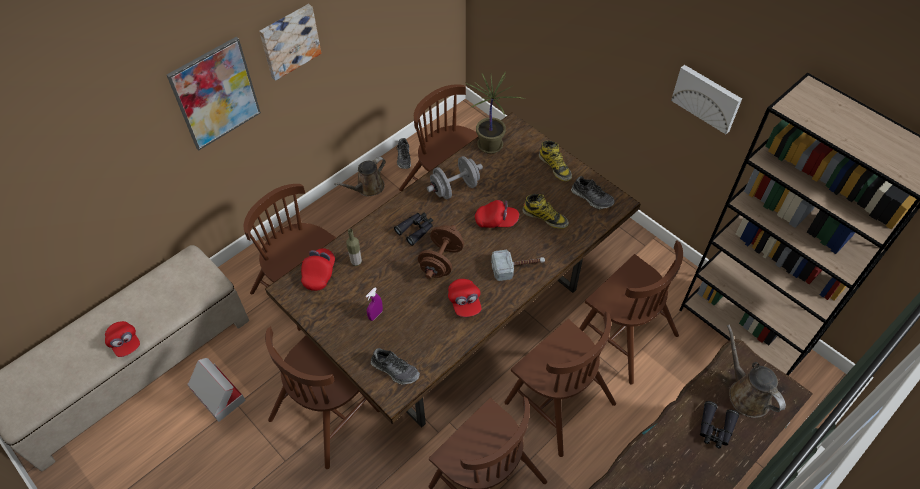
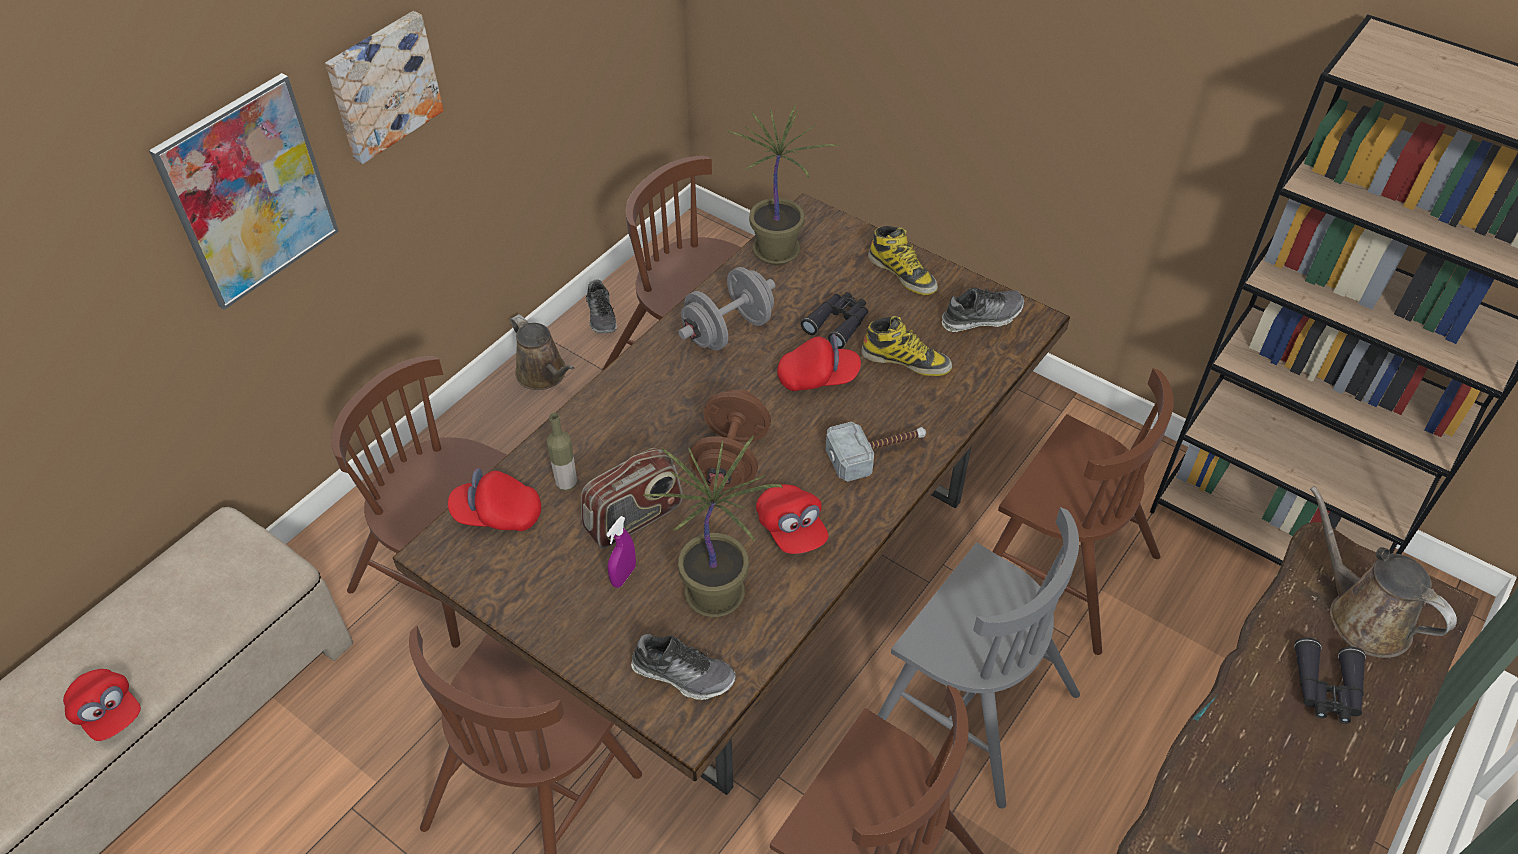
camera: 10 degrees left, 5 degrees down
(218, 395) = (310, 795): cardboard box -> none
(319, 273) = (497, 514): red cap -> red cap turned 90 degrees counterclockwise
(368, 188) = (544, 374): brown watering can -> brown watering can turned 75 degrees counterclockwise
(386, 285) = (634, 518): none -> radio
(416, 229) = (670, 411): black binoculars -> black binoculars (838, 323)
(420, 330) = (717, 593): none -> potted plant
(555, 398) = (967, 702): brown chair -> grey chair
(592, 198) = (982, 317): shoe -> shoe turned 45 degrees counterclockwise
(707, 98) = (1167, 106): picture -> none

